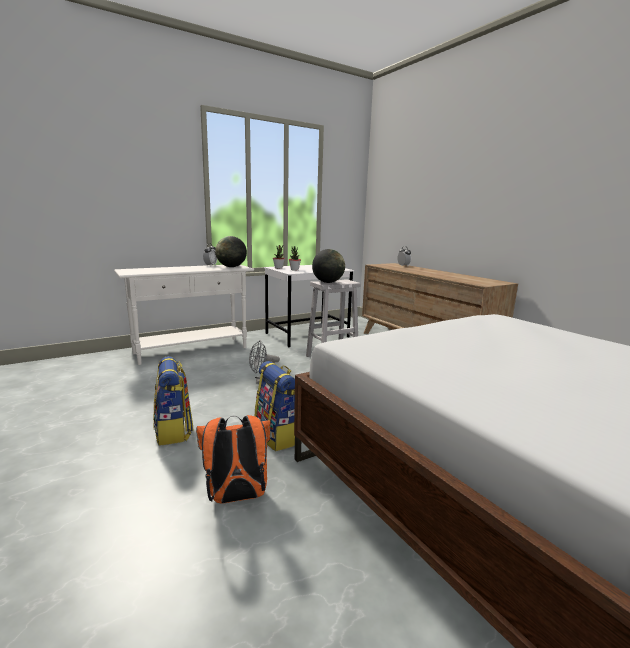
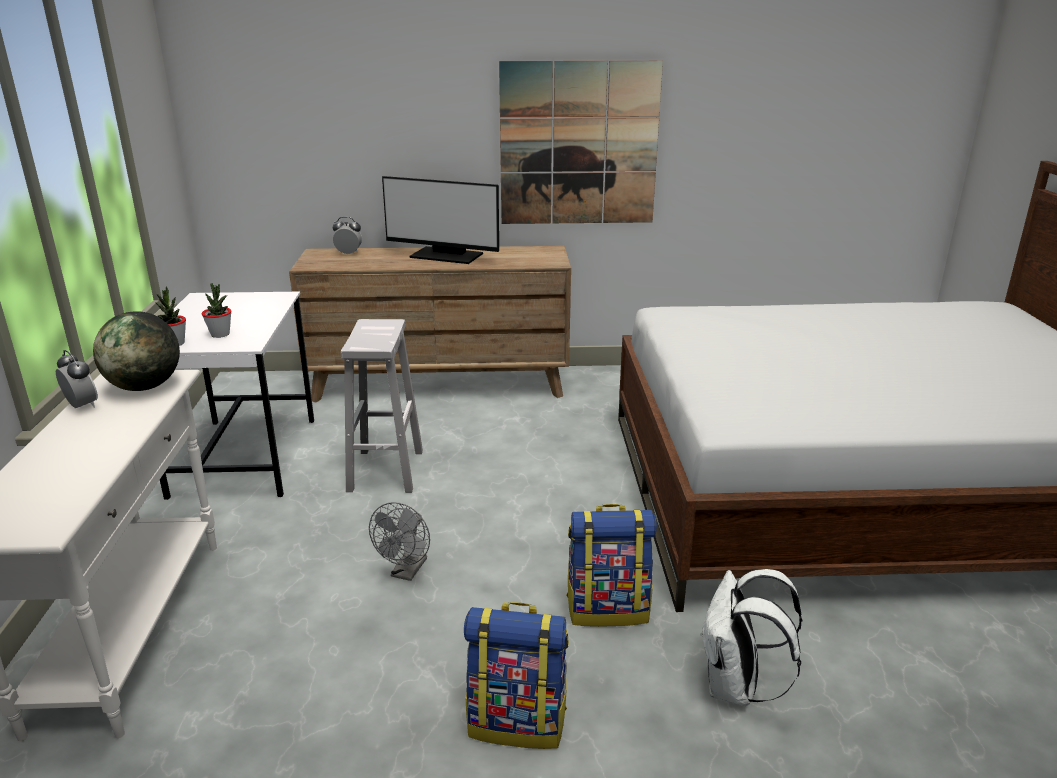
camera: 60 degrees left, 10 degrees up
(236, 497) = (736, 687): orange backpack -> white backpack
(328, 282) = (372, 340): globe -> none
(438, 273) = (446, 256): none -> monitor
(539, 213) = (578, 144): none -> picture

